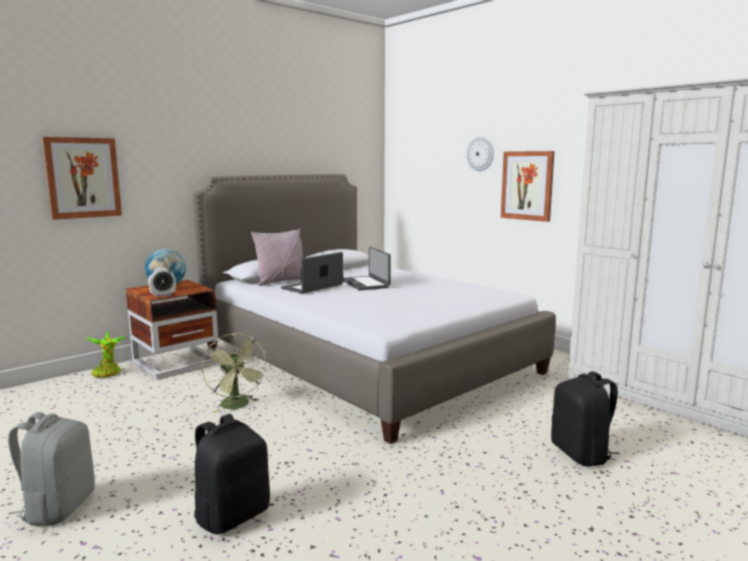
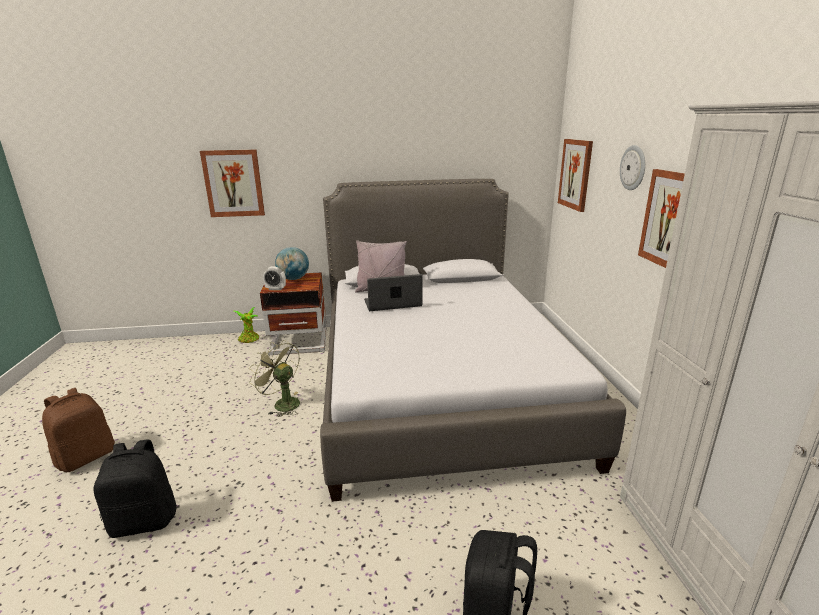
camera: 35 degrees right, 10 degrees up
(58, 507) = (86, 457): grey backpack -> brown backpack
(237, 406) = (282, 403): green fan -> green fan turned 120 degrees clockwise
(365, 283) = (444, 310): laptop -> none
(412, 168) = (575, 174): none -> picture

